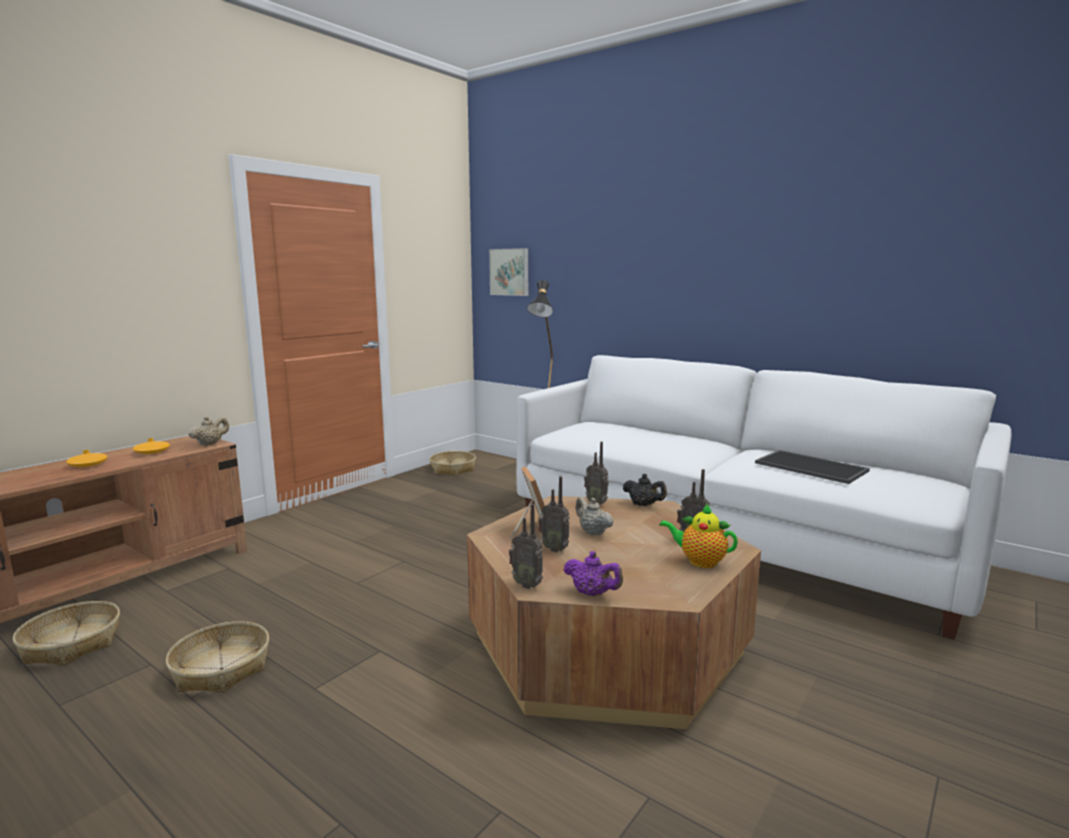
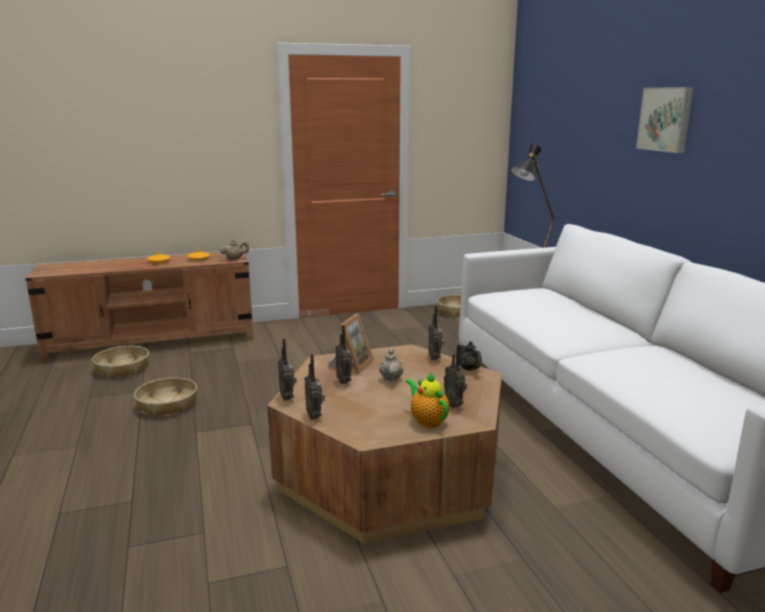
camera: 35 degrees right, 5 degrees up
(510, 272) = (534, 132): picture -> picture (666, 119)
(592, 594) = (315, 416): purple teapot -> radio
(812, 467) = (666, 374): tray -> none

